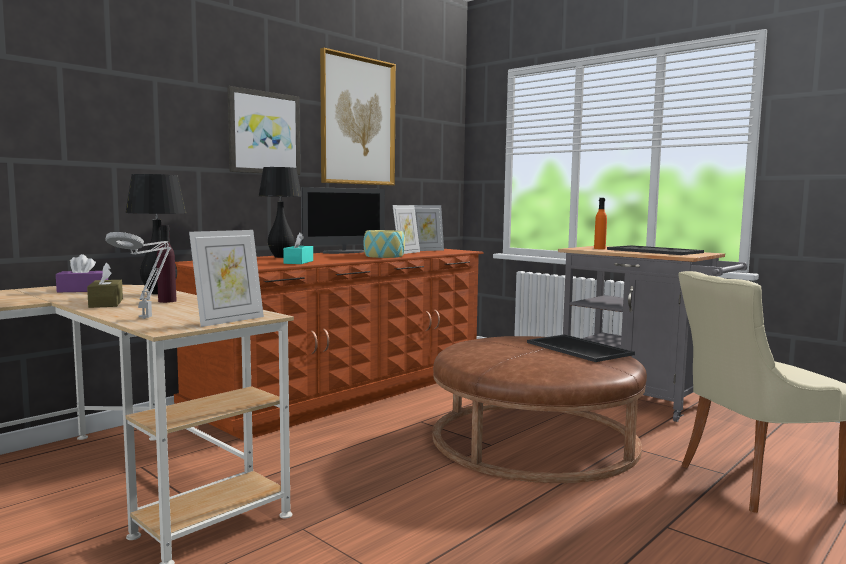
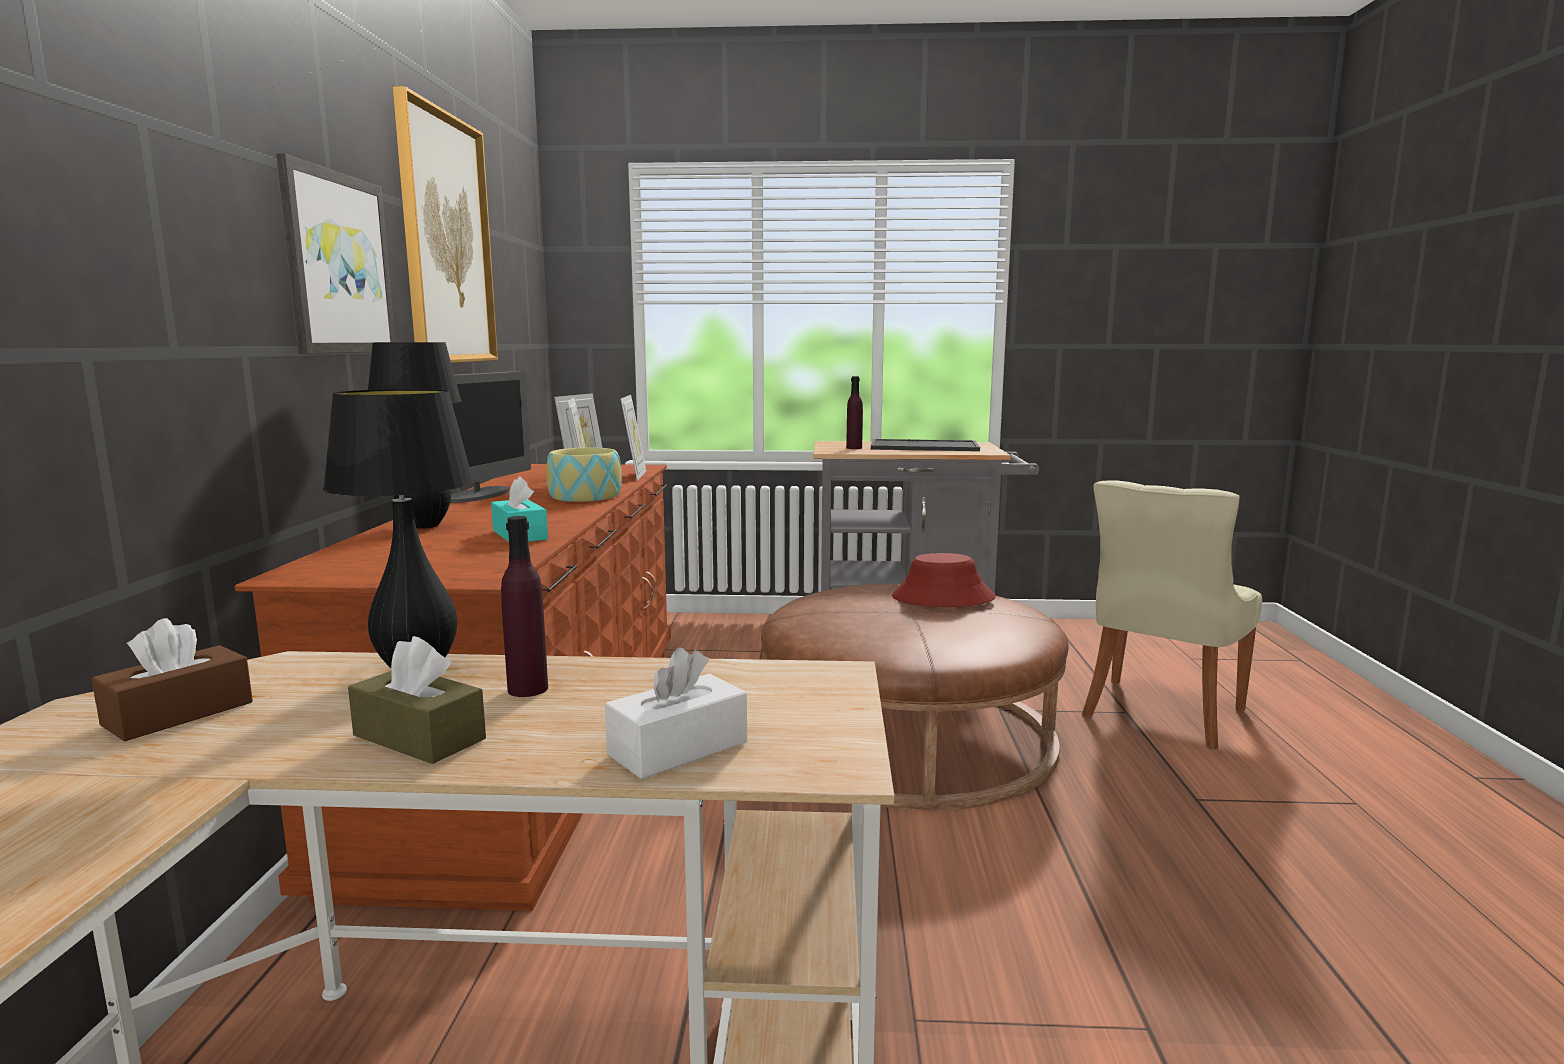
camera: 40 degrees left, 5 degrees up
(83, 290) = (178, 713): purple tissue box -> brown tissue box
(147, 317) = (678, 748): grey table lamp -> white tissue box
(229, 320) = (839, 705): picture frame -> picture frame (635, 475)
(576, 348) = (942, 598): tray -> red hat
(599, 248) = (854, 448): orange bottle -> purple bottle

